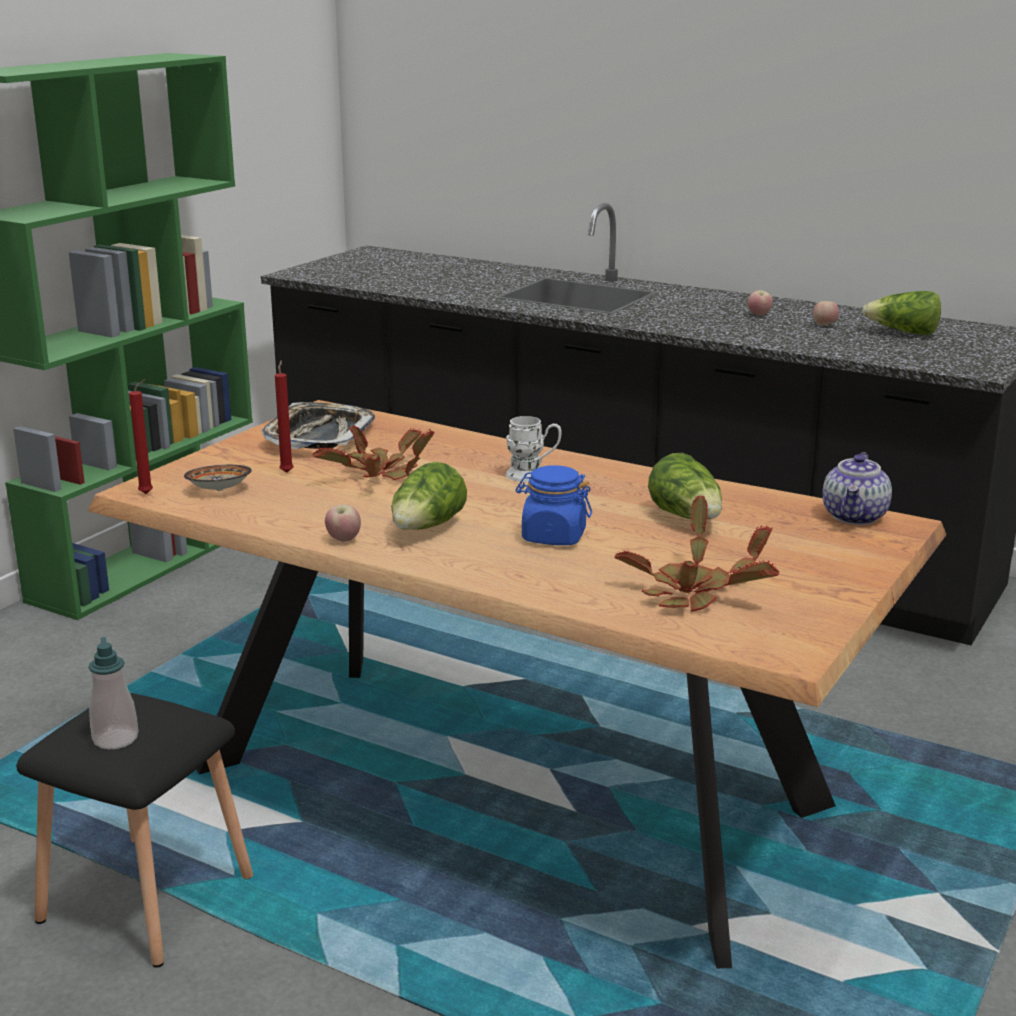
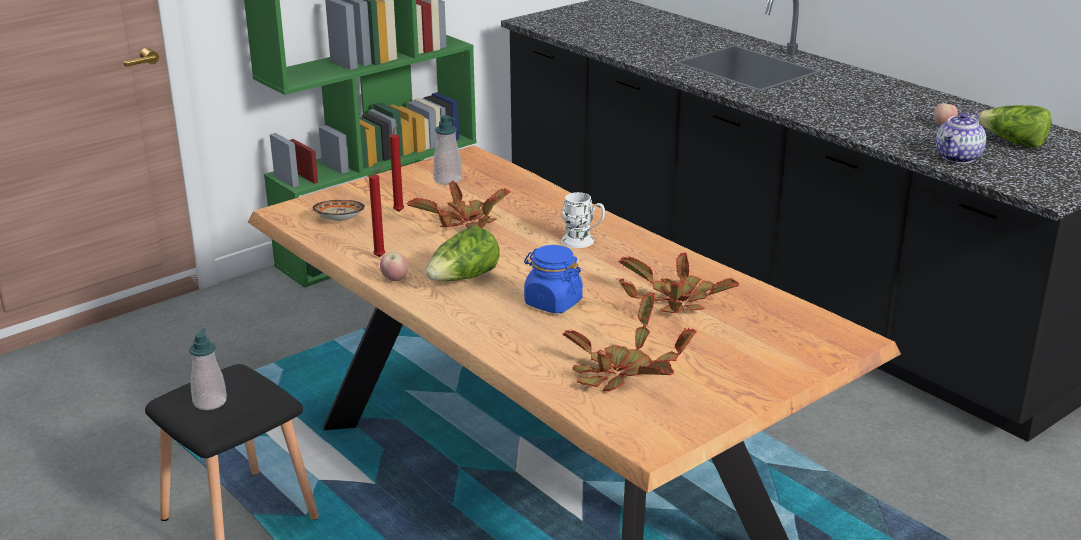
camera: 20 degrees right, 5 degrees up
(148, 493) = (288, 216): red candle -> red candle (381, 256)
(318, 435) = (448, 180): tray -> soap dispenser
(687, 517) = (675, 302): lettuce -> potted plant
(759, 315) = (892, 107): apple -> none
(855, 517) = (819, 325): teapot -> teapot (958, 157)

